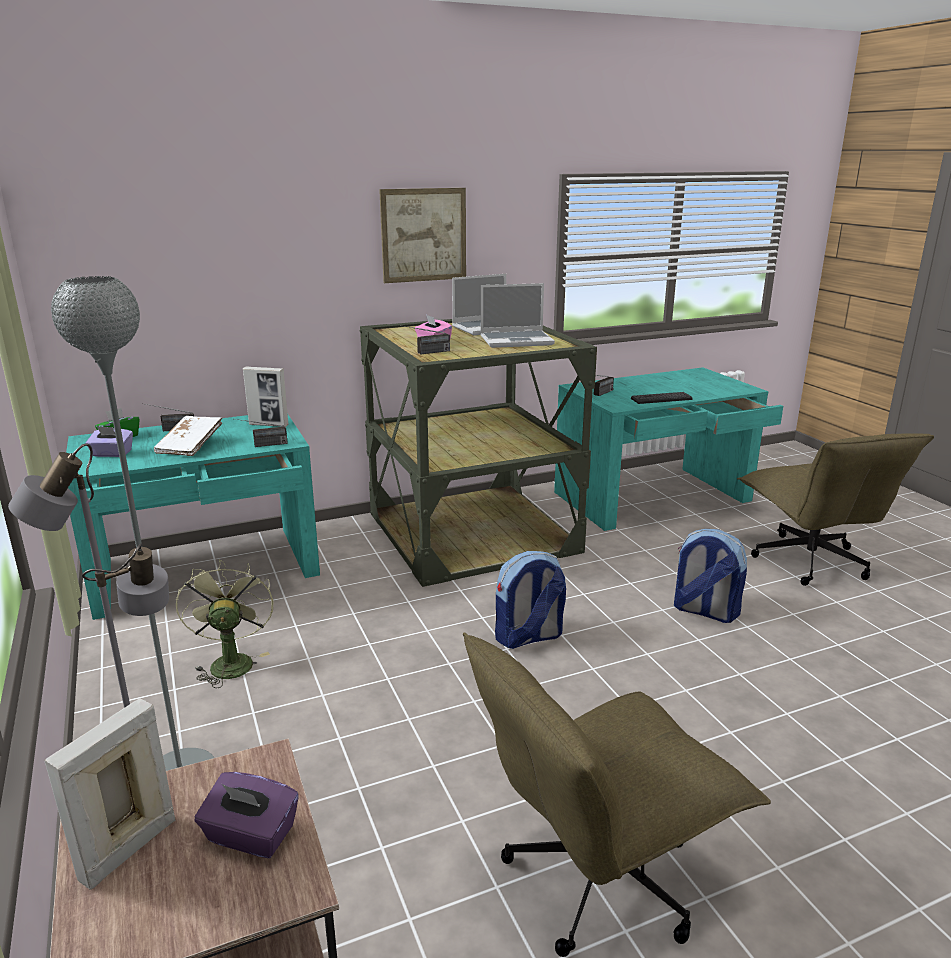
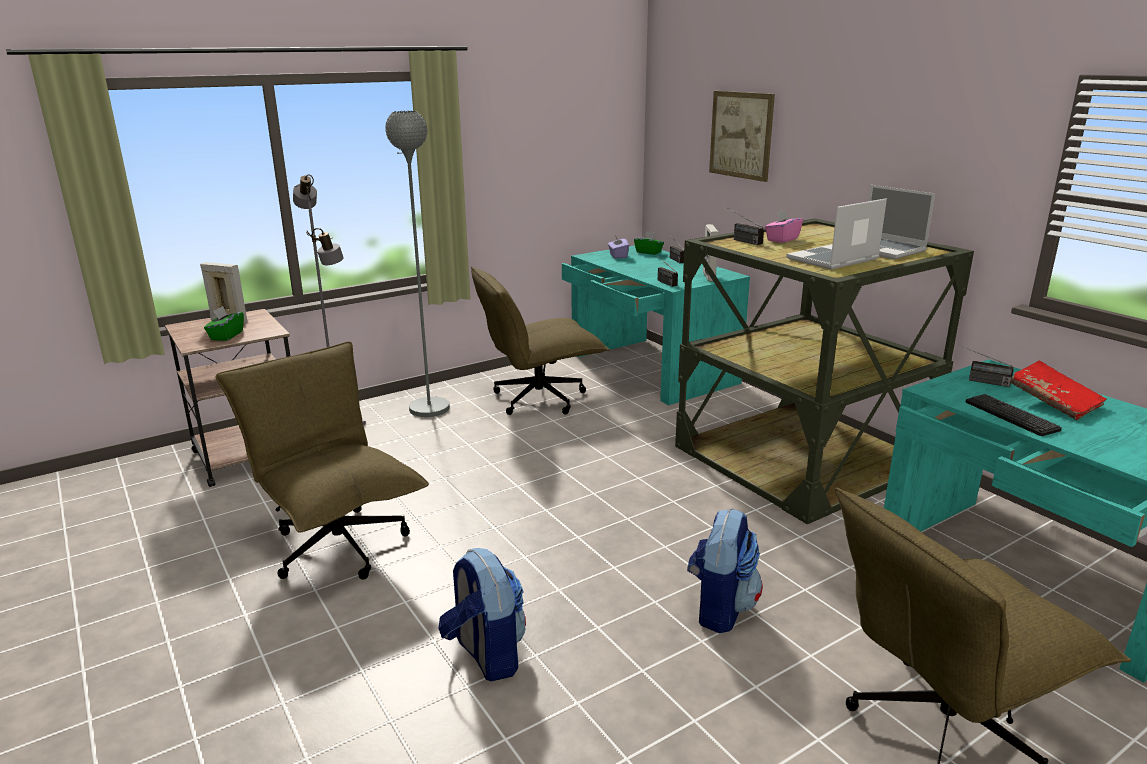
camera: 80 degrees right, 0 degrees up
(190, 446) = (645, 267): white book -> none
(230, 661) = (540, 398): green fan -> beige office chair
(250, 836) = (226, 336): purple tissue box -> green tissue box
(423, 235) = (890, 136): picture -> picture (741, 135)
(517, 340) = (833, 259): laptop -> laptop turned 75 degrees clockwise
(528, 637) = (615, 502): backpack -> backpack (486, 655)
(639, 387) = (1053, 402): none -> red book

